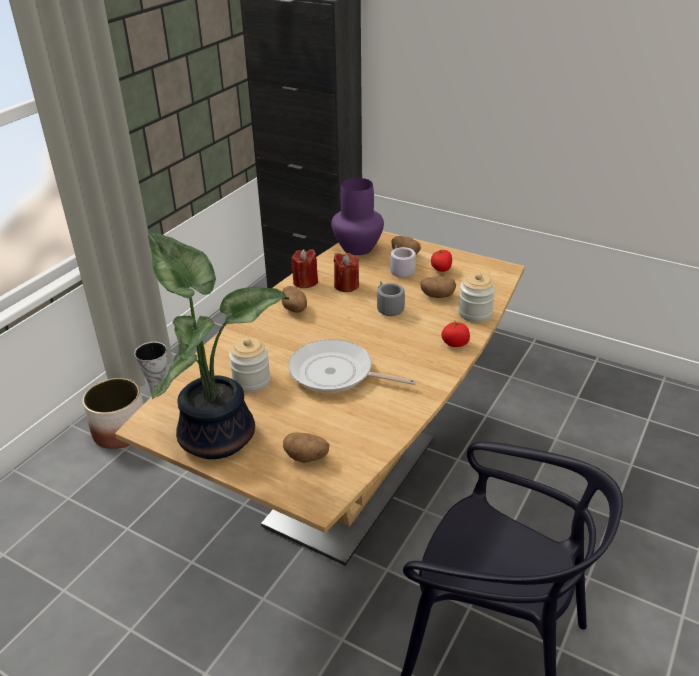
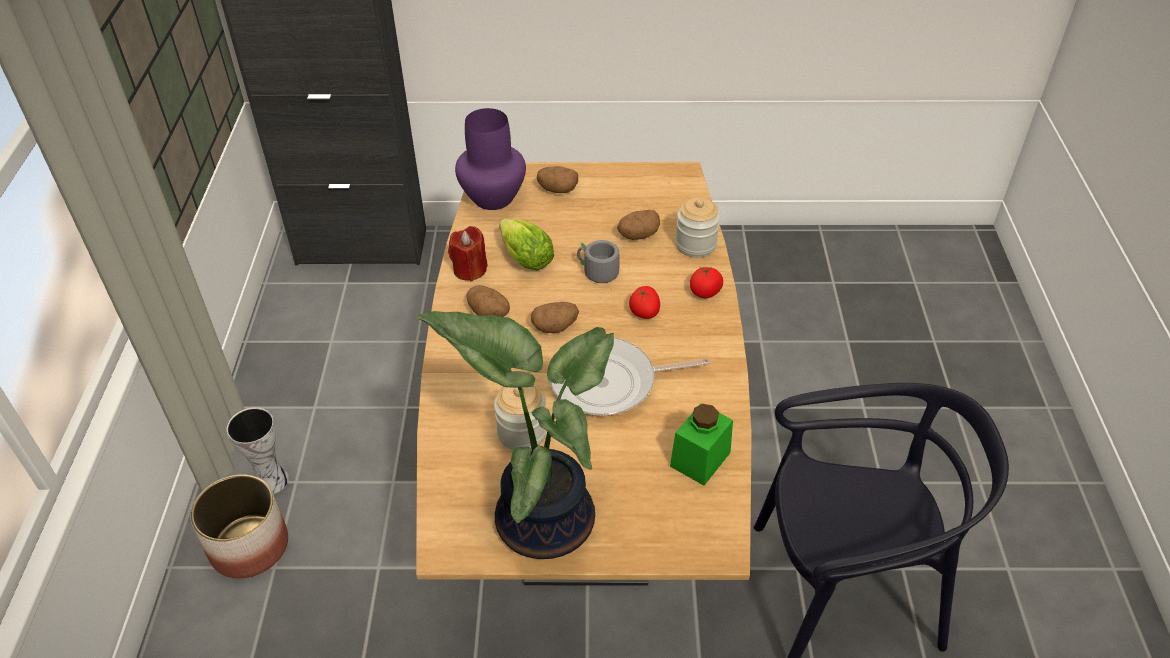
camera: 30 degrees left, 10 degrees up
(307, 457) = (665, 502): potato -> potato (555, 327)
(346, 285) = (523, 257): red candle -> lettuce
(356, 441) = (700, 459): none -> green jar
(399, 271) = (569, 215): grey mug -> none
(441, 269) = (614, 196): tomato -> tomato (644, 312)

